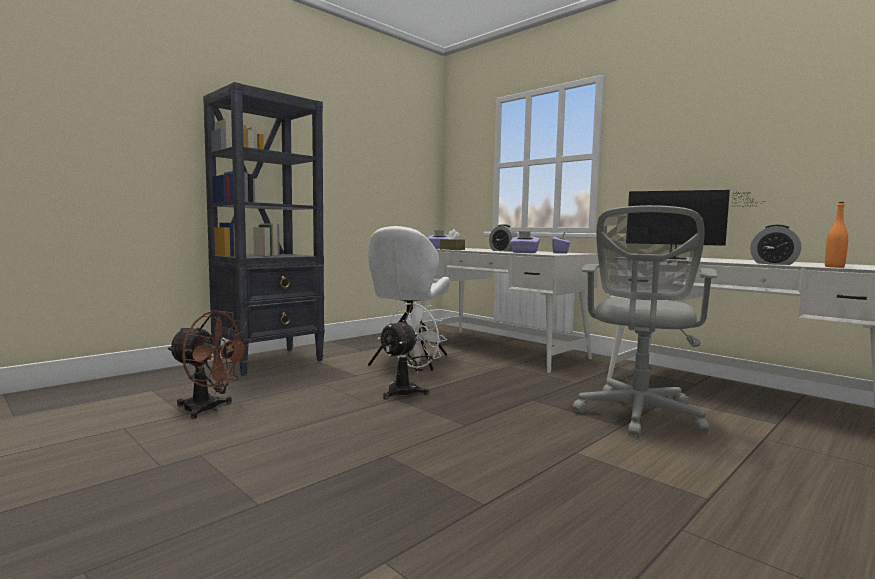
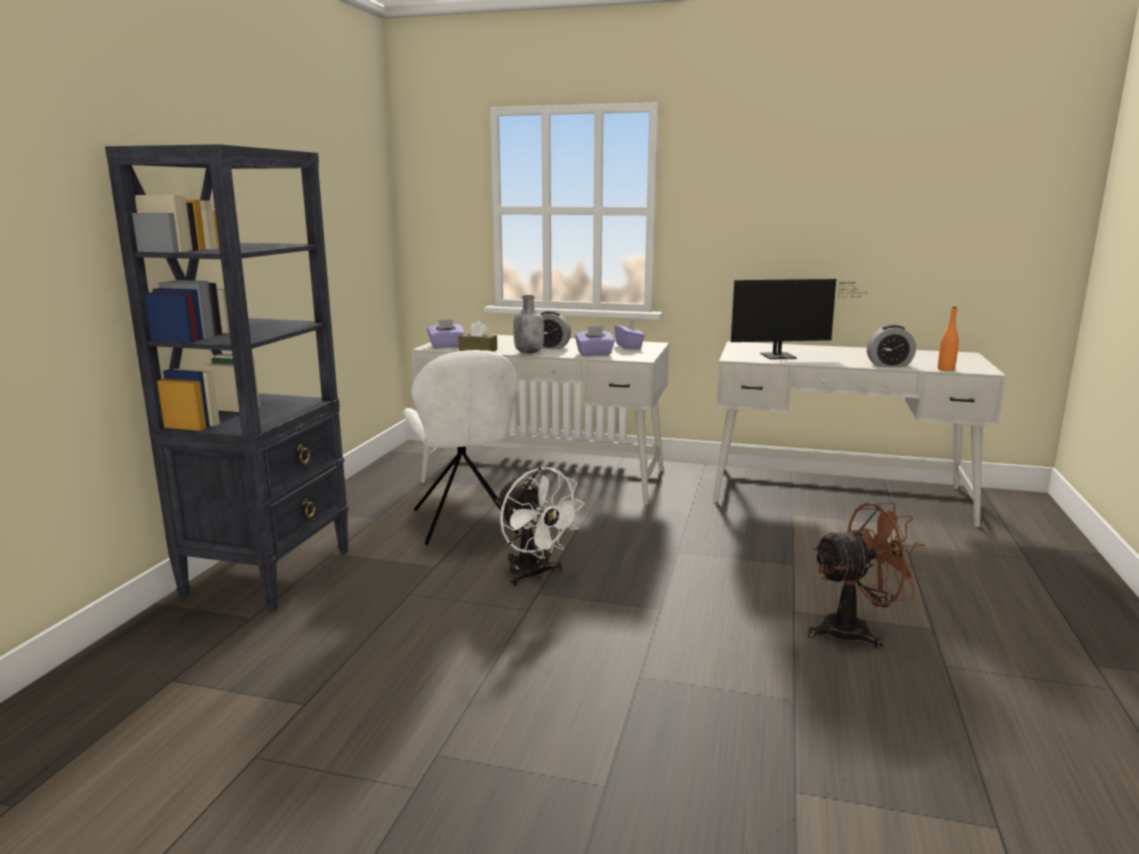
camera: 30 degrees left, 10 degrees up
(209, 409) = (326, 685): brown fan -> brown fan (856, 630)
(408, 390) = (534, 575): white fan -> white fan turned 135 degrees clockwise
(481, 251) = (529, 352): none -> grey bottle
(638, 416) = (793, 547): grey office chair -> none

